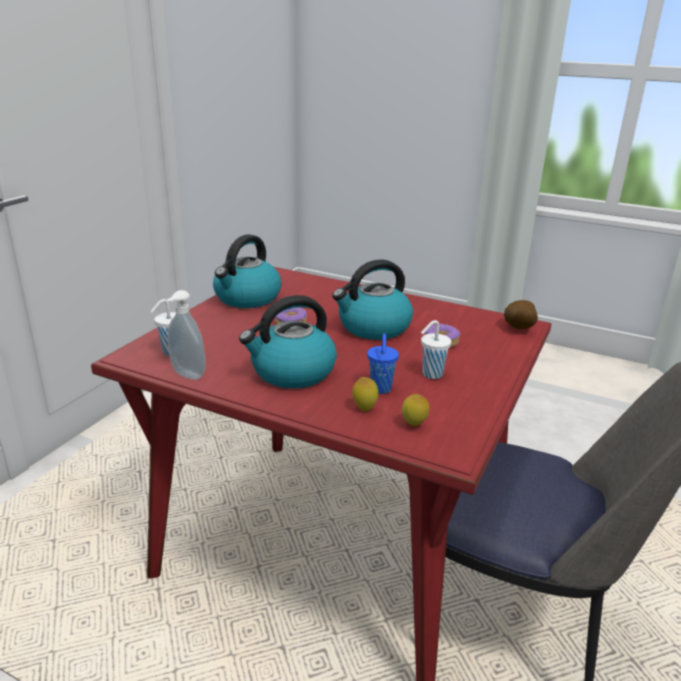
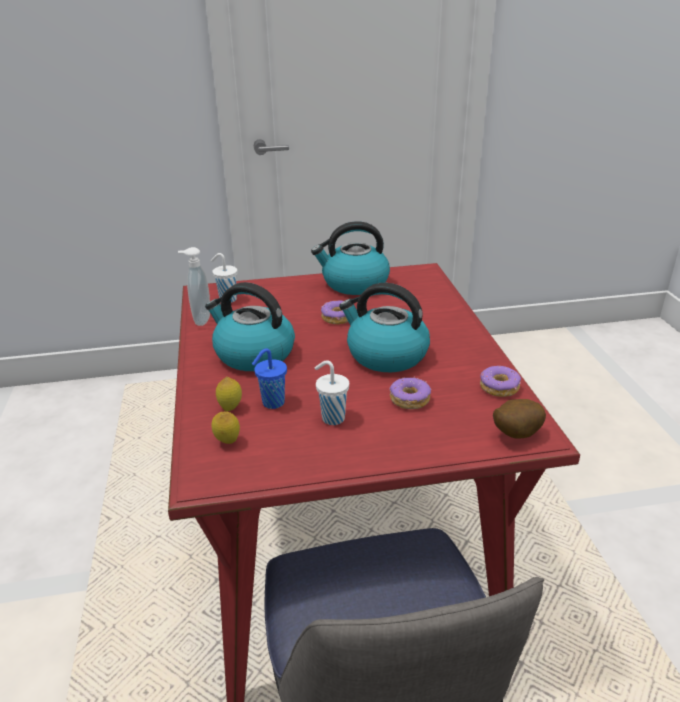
camera: 55 degrees right, 5 degrees up
(463, 313) = (499, 387): none -> donut

